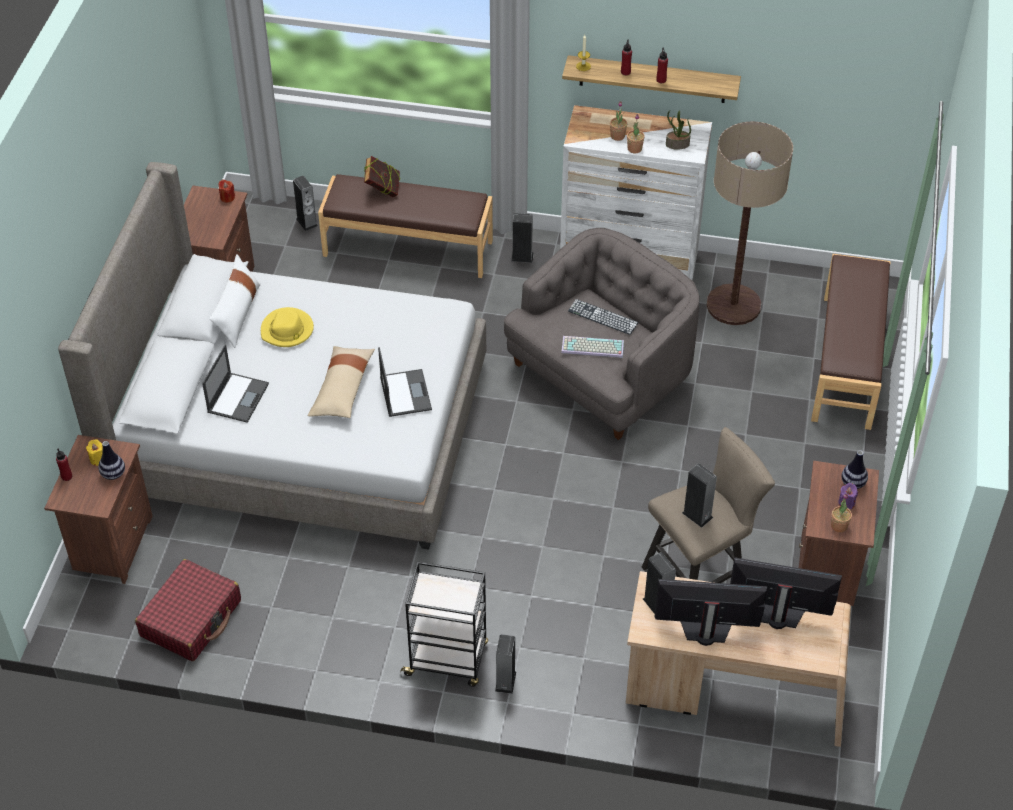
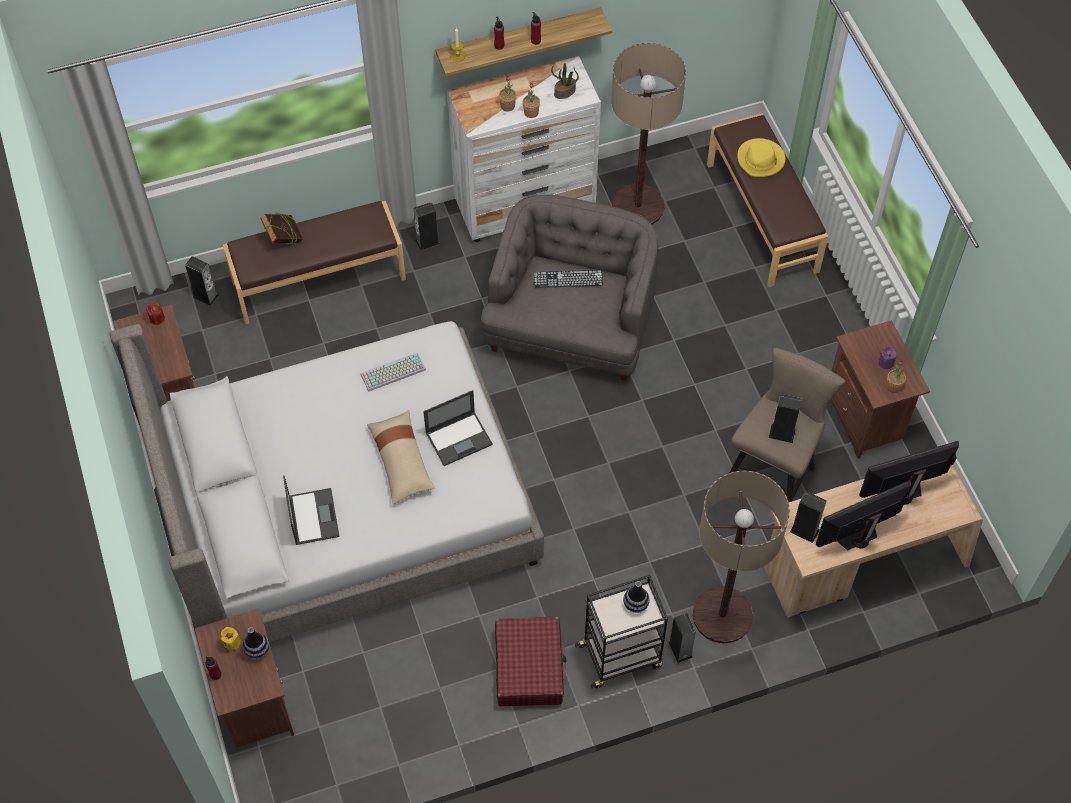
camera: 30 degrees left, 10 degrees up
(191, 618) = (377, 735): red suitcase -> red suitcase (529, 667)
(238, 314) = (251, 432): white pillow -> none
(287, 330) = (309, 427): yellow hat -> yellow hat (761, 160)
(405, 393) = (459, 438): laptop -> laptop turned 105 degrees clockwise
(566, 672) = (722, 615): none -> floor lamp
(591, 348) = (579, 314): keyboard -> keyboard (393, 373)
(852, 483) = (879, 342): vase -> vase (635, 604)

